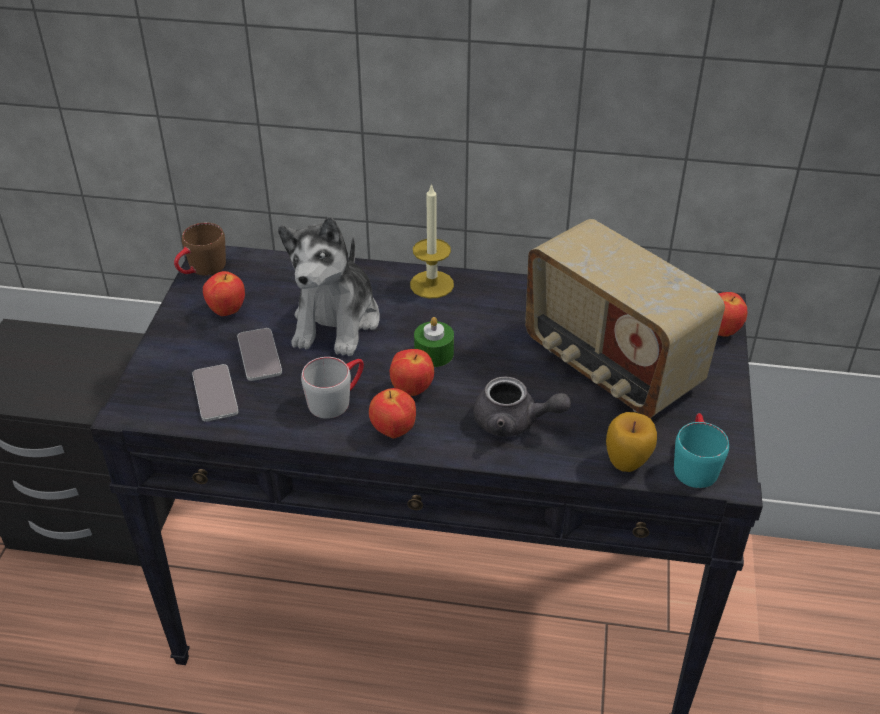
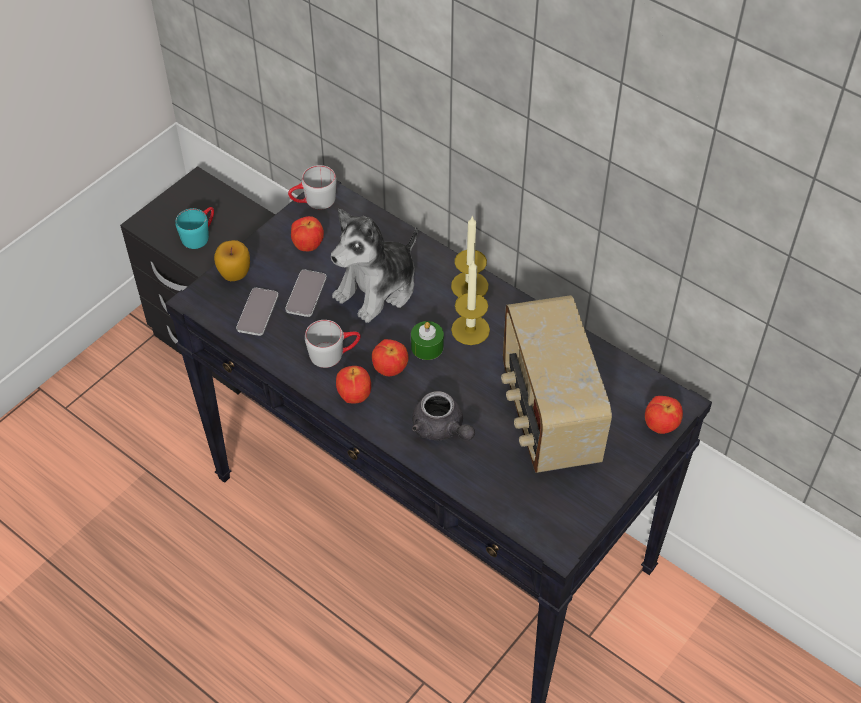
camera: 30 degrees right, 10 degrees up
(201, 270) = (313, 201): brown mug -> grey mug
(465, 321) = (470, 330): none -> candle
(627, 463) = (496, 498): apple -> apple (235, 275)
(694, 463) = (544, 522): turquoise mug -> turquoise mug (199, 235)

